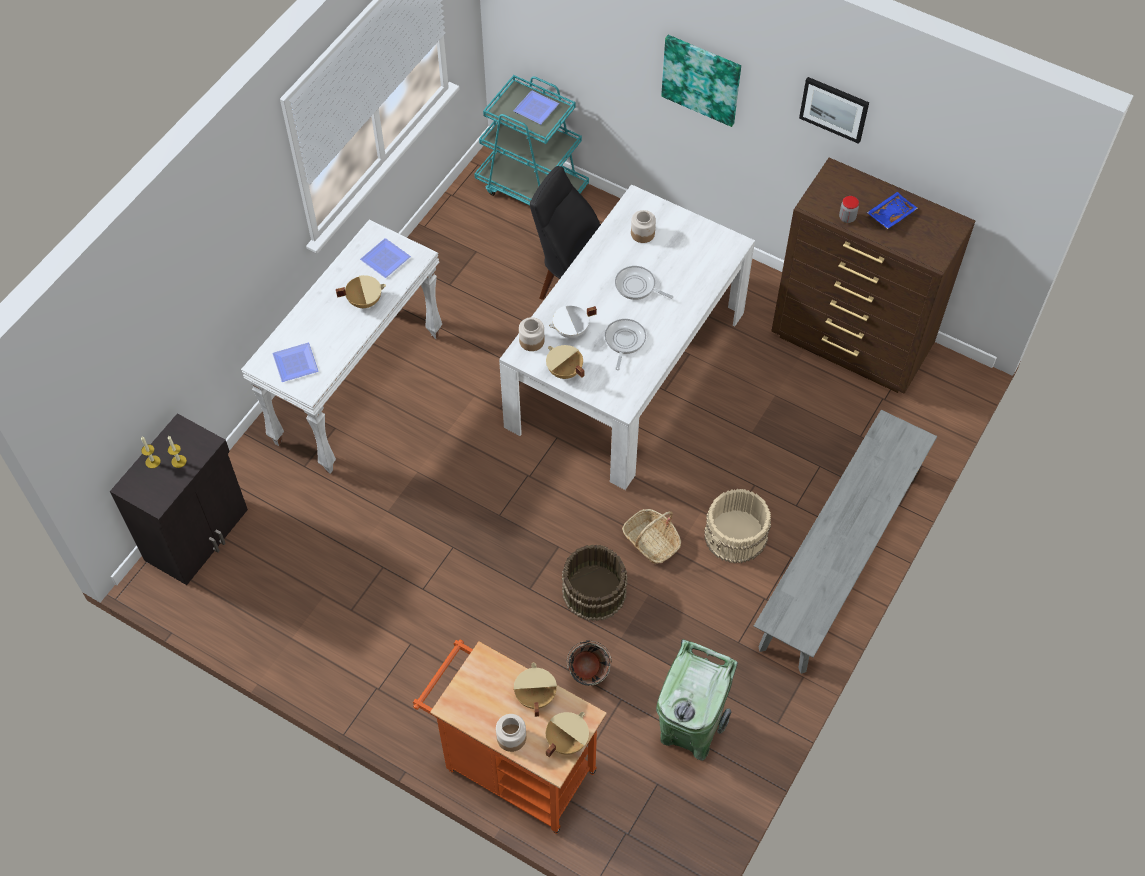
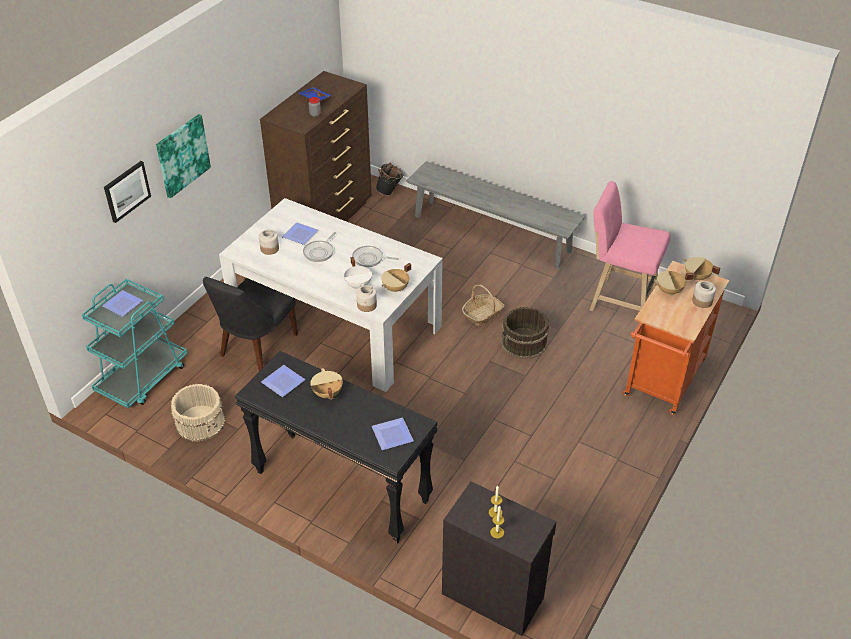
camera: 90 degrees left, 15 degrees down
(357, 387) = (340, 487): white console table -> black console table
(587, 677) = (590, 346): black bucket -> black bucket (390, 192)
(673, 264) = (301, 234): none -> plate
(689, 731) = (619, 300): green trash can -> pink stool
(736, 535) = (475, 275): beige bucket -> beige bucket (200, 422)
(834, 109) = (247, 83): picture -> picture (126, 191)

